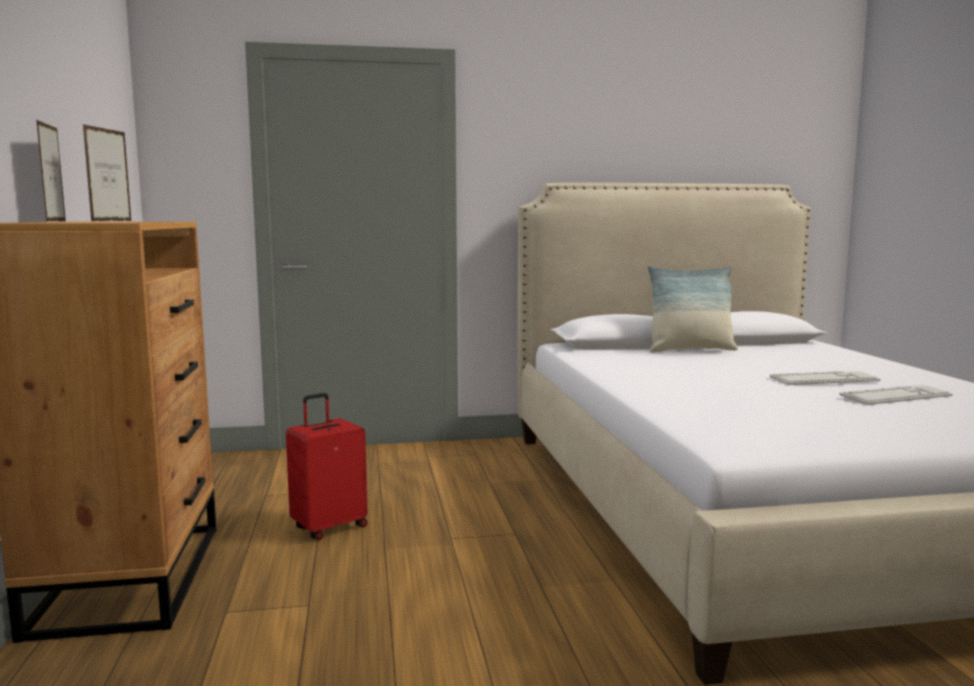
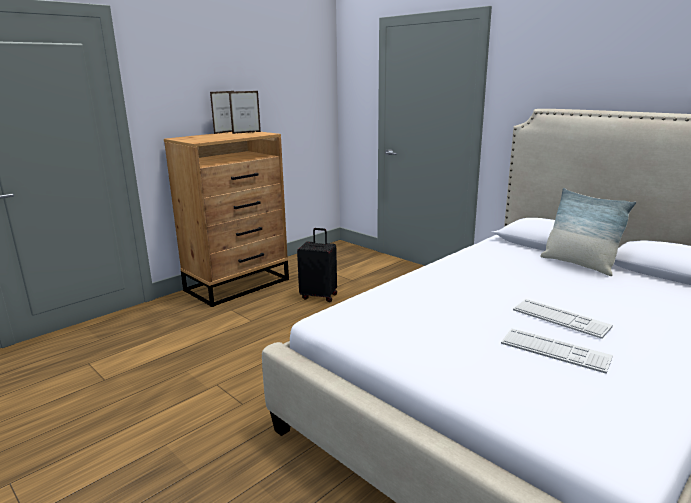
camera: 55 degrees right, 10 degrees up
(329, 527) = (319, 296): red suitcase -> black suitcase

